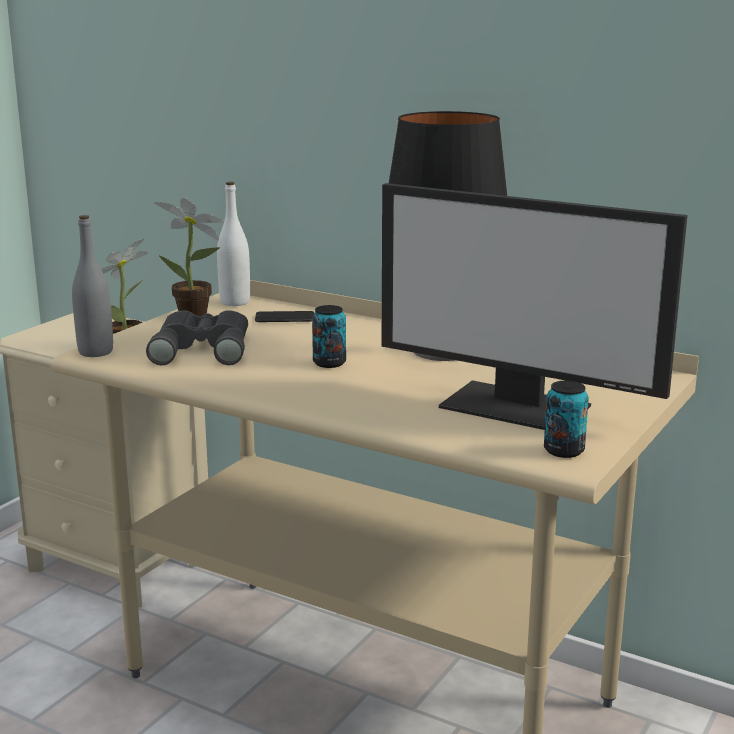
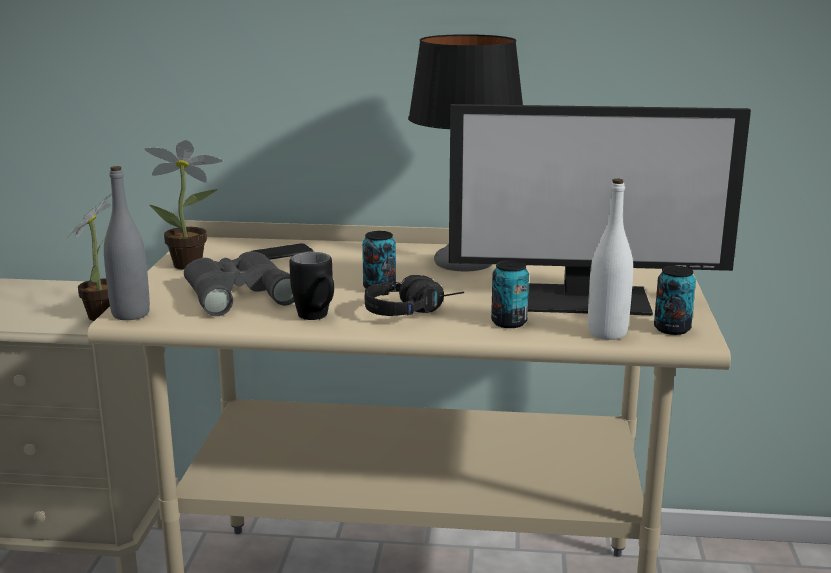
camera: 25 degrees left, 0 degrees up
(235, 302) = (211, 245): white bottle -> white bottle (607, 333)
(239, 381) = (317, 318): none -> black mug
(331, 389) = (413, 311): none -> black headphones
(406, 415) = (509, 322): none -> can

